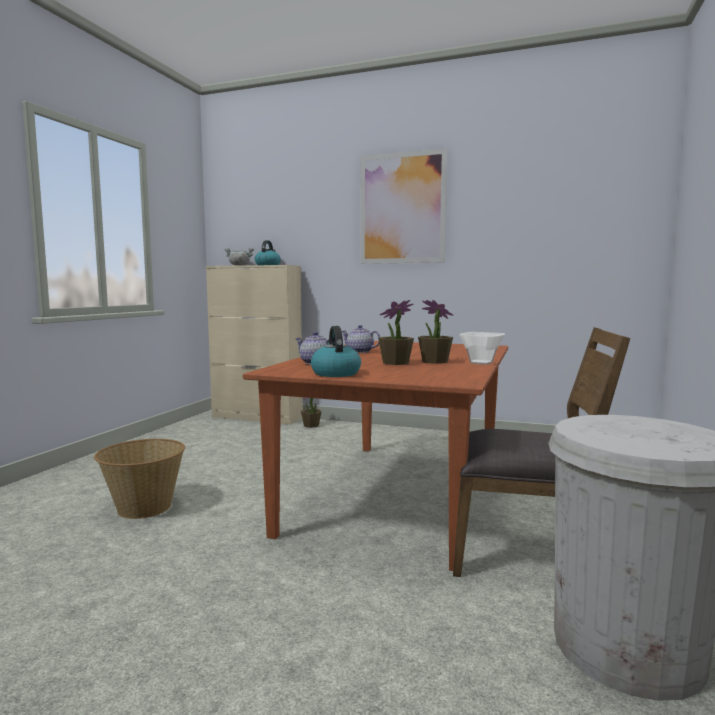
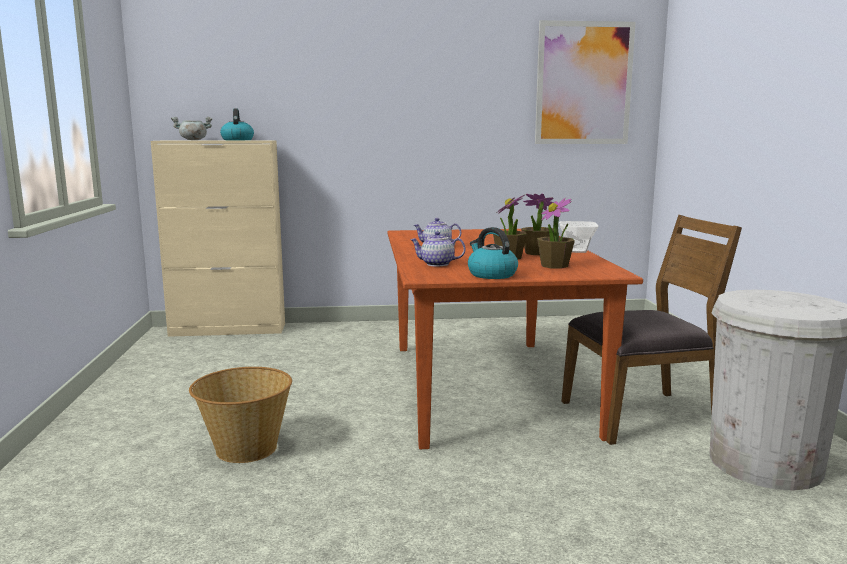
camera: 25 degrees left, 5 degrees up
(311, 425) = (308, 331): potted plant -> potted plant (554, 266)
(402, 208) = (402, 76): picture -> picture (583, 83)

